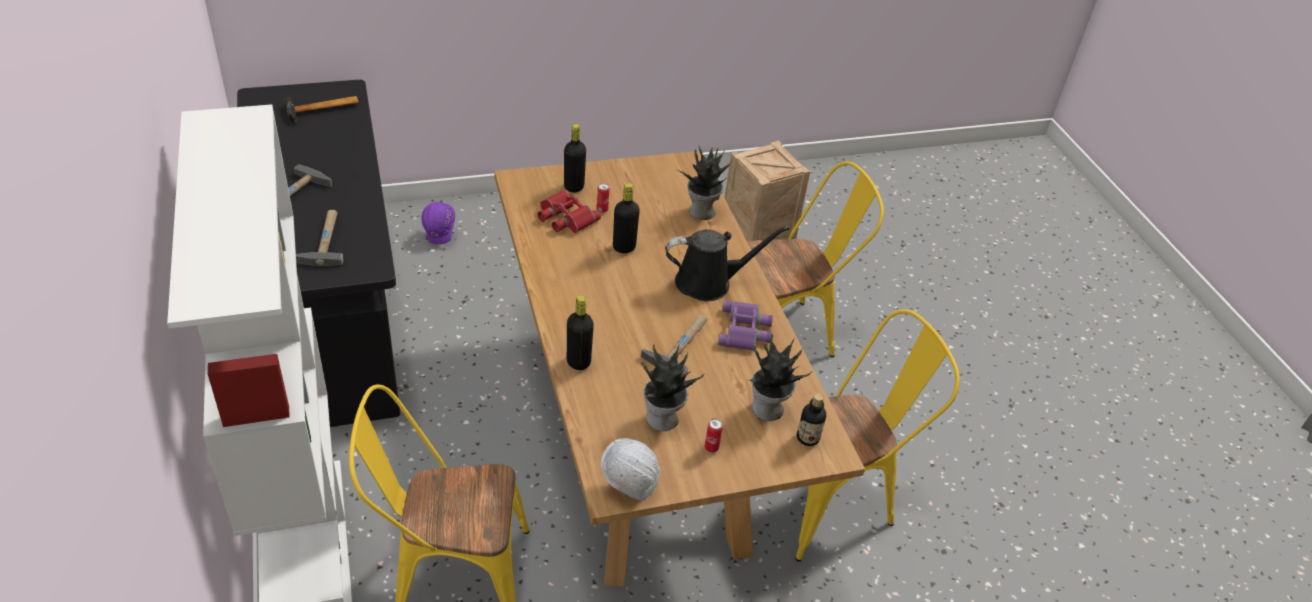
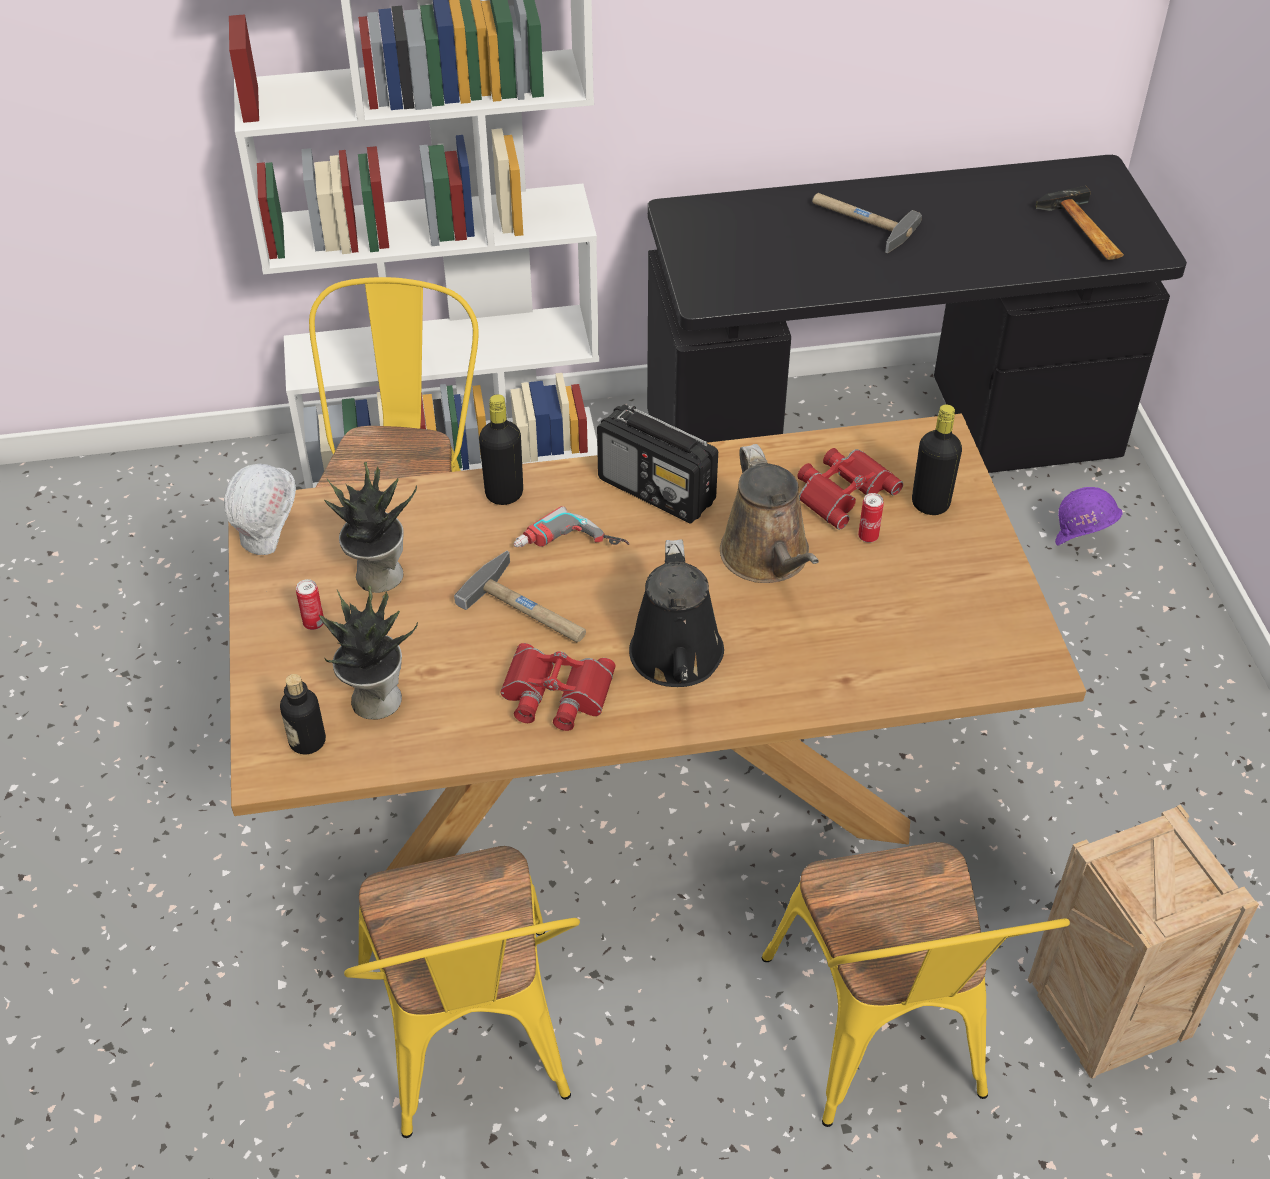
camera: 100 degrees right, 5 degrees up
(324, 240) = (763, 255): hammer -> none
(570, 291) = (657, 491): none -> radio
(624, 247) = (768, 558): black bottle -> brown watering can
(626, 329) = (569, 548): none -> power drill
(701, 212) = (877, 671): potted plant -> none
(745, 330) = (554, 695): purple binoculars -> red binoculars

